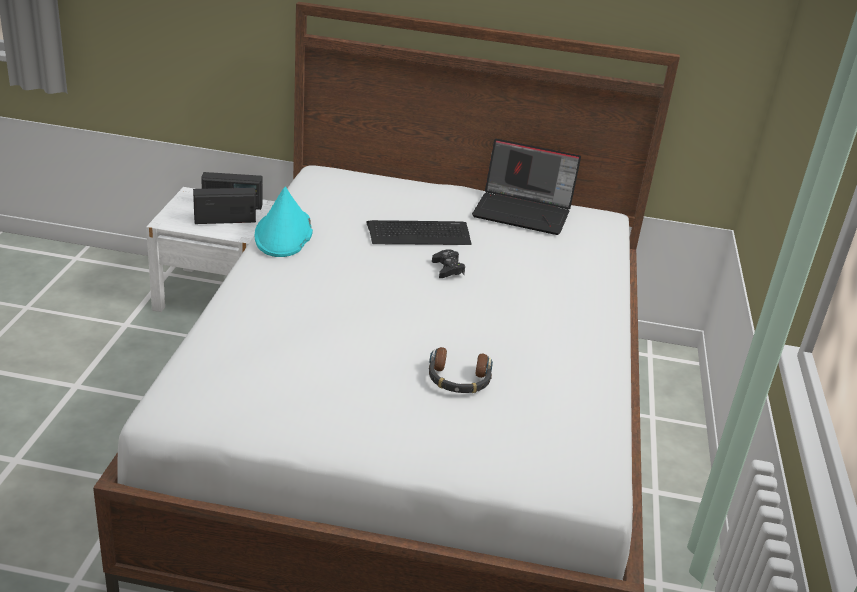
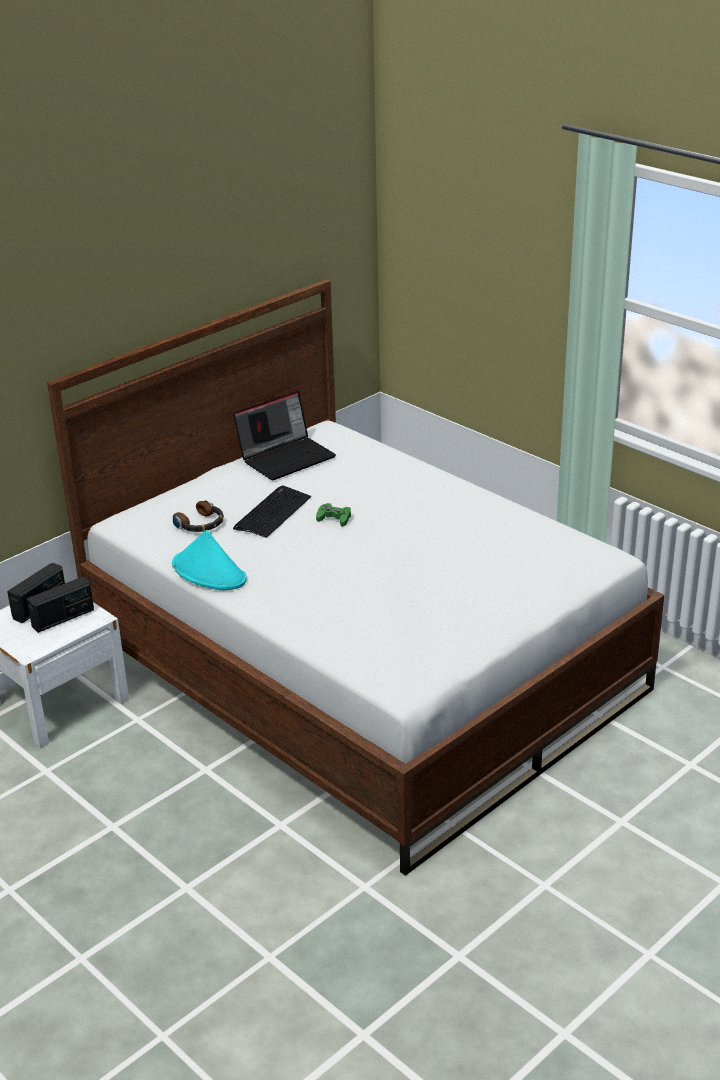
camera: 50 degrees left, 0 degrees up
(225, 220) = (63, 618): radio -> radio turned 150 degrees counterclockwise
(447, 269) = (334, 518): black game controller -> green game controller
(458, 379) = (470, 563): headphones -> headphones (201, 524)

